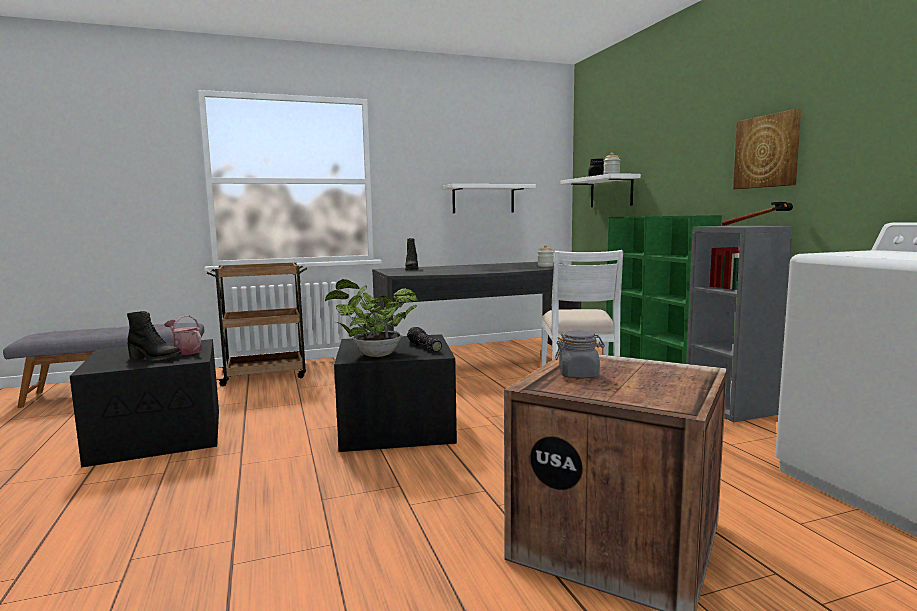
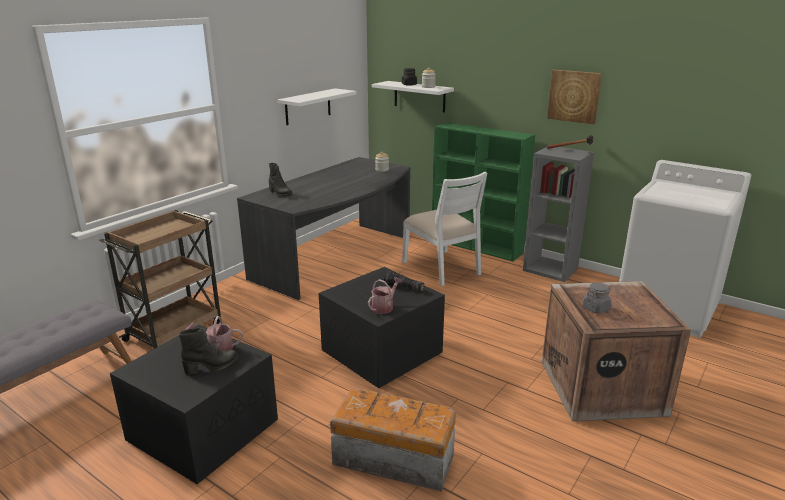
camera: 35 degrees left, 15 degrees up
(241, 509) = (392, 458): none -> storage box
(373, 354) = (384, 307): potted plant -> watering can

